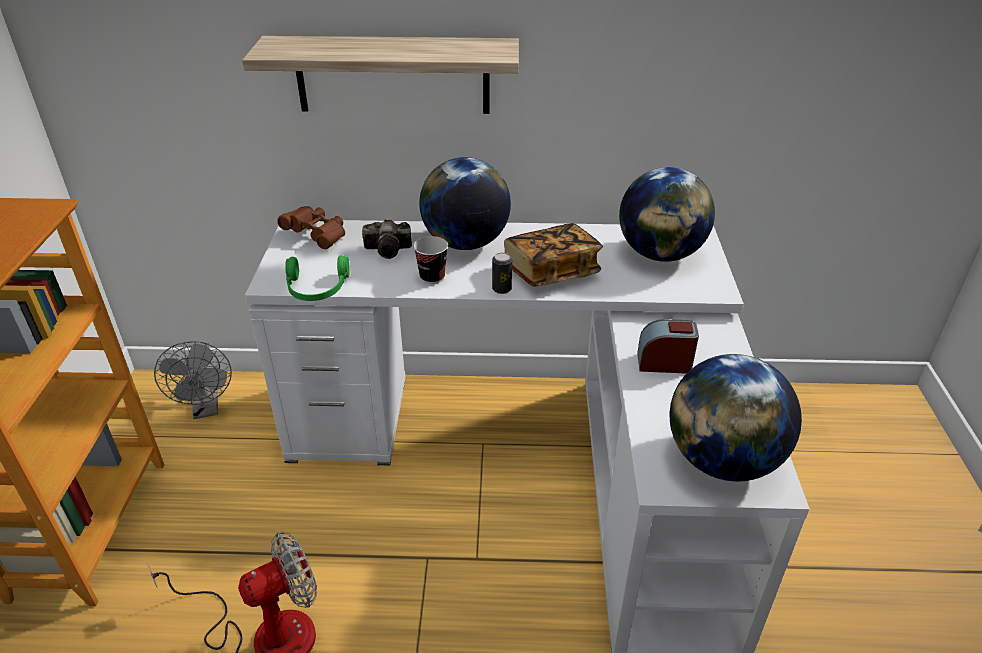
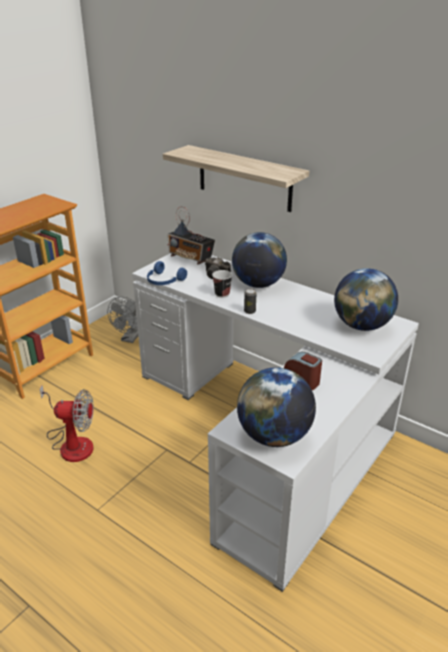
camera: 35 degrees right, 5 degrees down
(317, 236) = (191, 258): brown binoculars -> radio
(317, 289) = (164, 281): green headphones -> blue headphones
(551, 272) = (286, 312): book -> none

